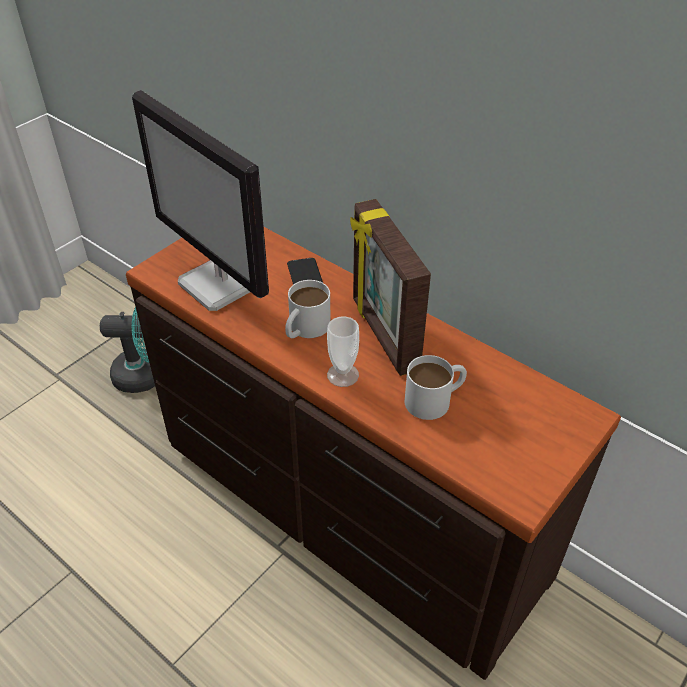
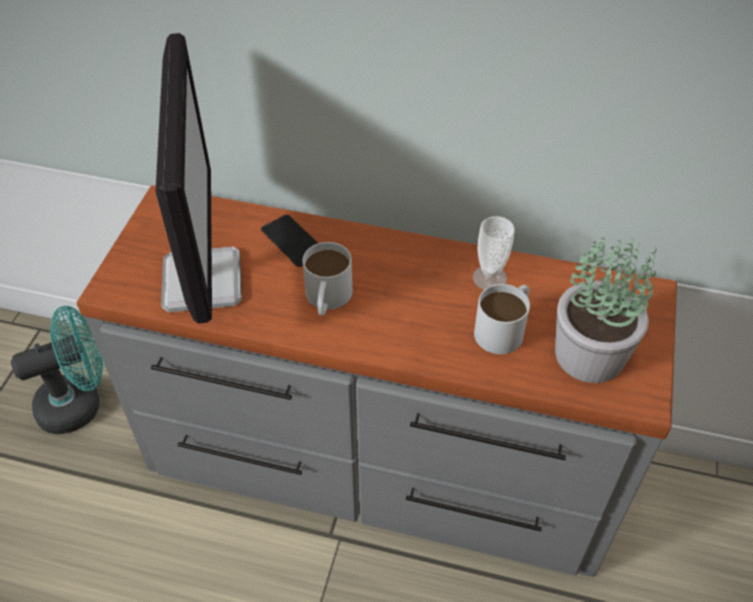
camera: 25 degrees left, 5 degrees up
(221, 284) = (201, 279): monitor -> monitor turned 120 degrees counterclockwise
(343, 375) = (398, 336): cup -> cup (489, 278)
(345, 507) = (377, 465): brown dresser -> grey dresser
(383, 334) = (411, 277): picture frame -> none
(497, 447) = (590, 355): none -> potted plant

